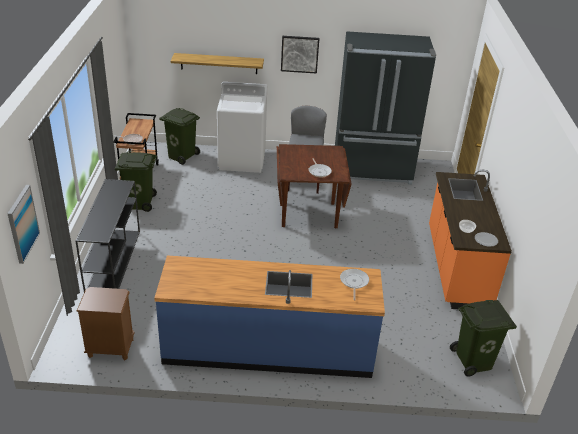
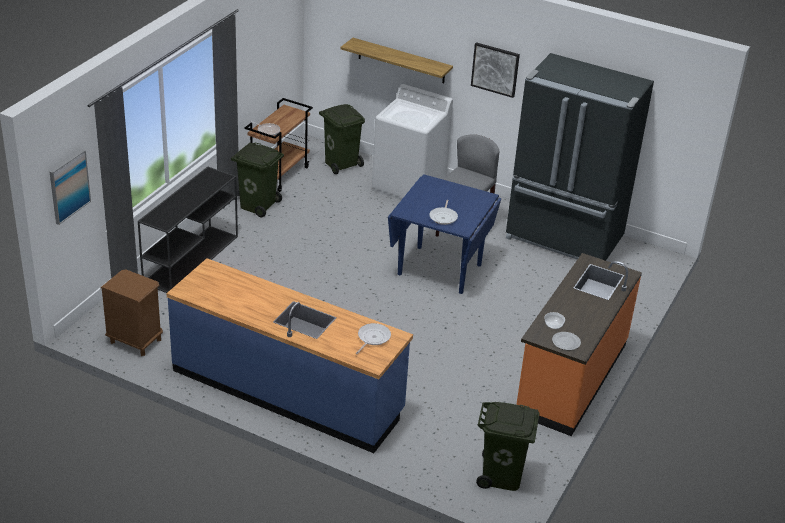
camera: 25 degrees right, 0 degrees up
(308, 214) = (440, 269): brown dining table -> blue dining table

